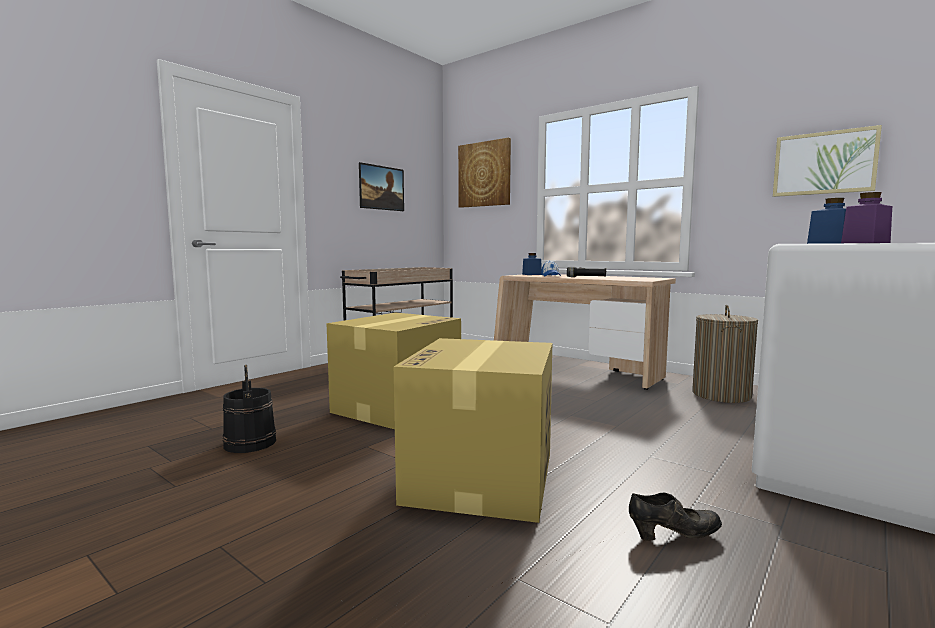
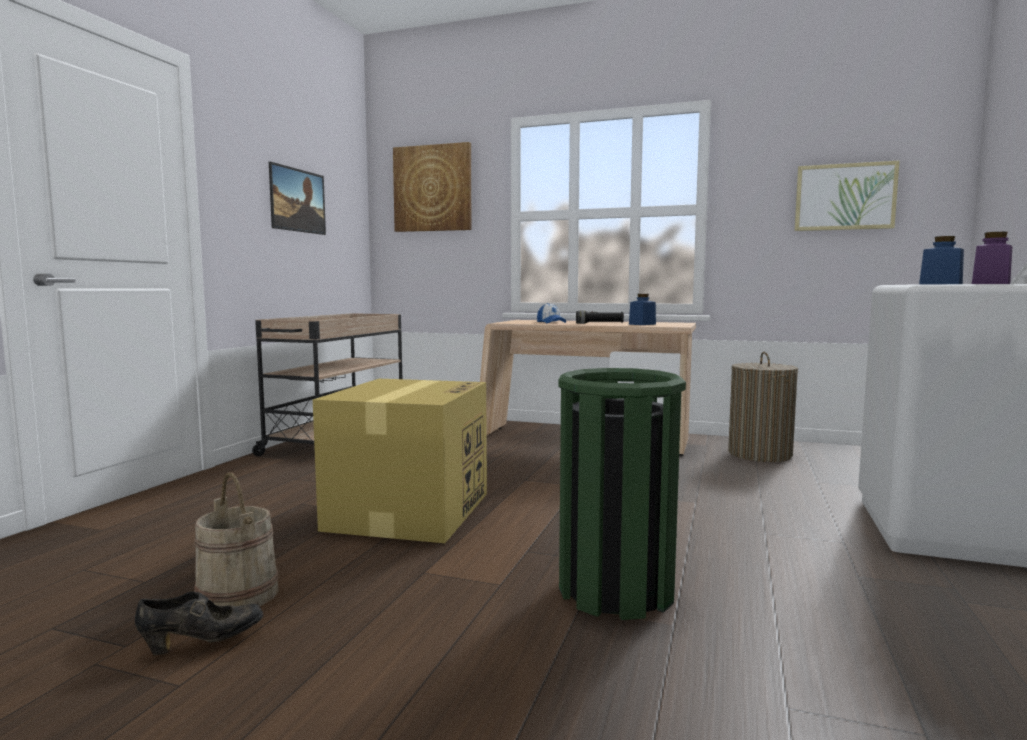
camera: 20 degrees left, 0 degrees up
(249, 443) = (237, 595): black bucket -> beige bucket
(481, 478) = (616, 590): cardboard box -> green trash can
(531, 274) = (520, 321): blue jar -> blue jar (642, 324)
(674, 536) = (879, 619): black shoe -> black shoe (203, 642)

